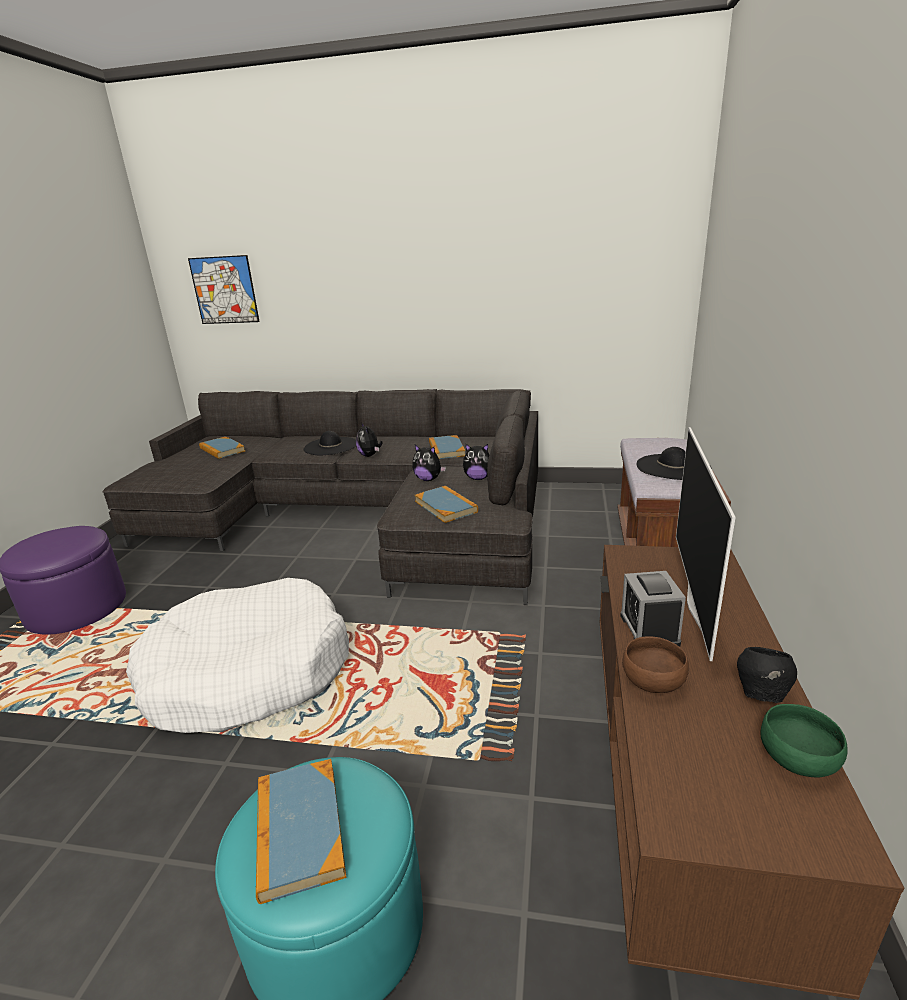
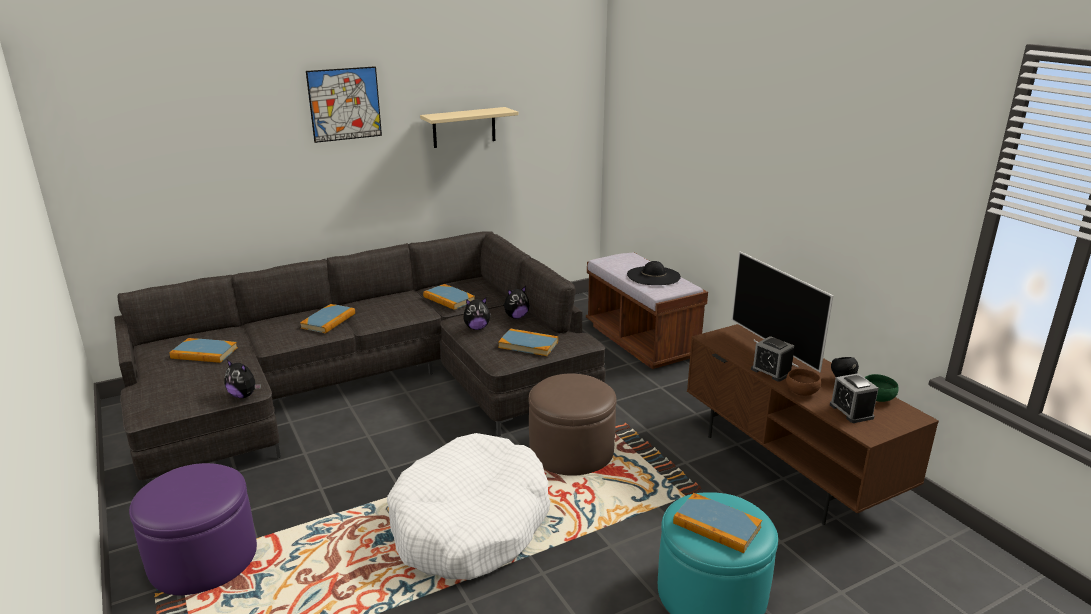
camera: 40 degrees left, 0 degrees up
(224, 290) = (146, 167): picture -> picture (344, 104)
(331, 446) = (328, 321): black hat -> book
(370, 455) = (385, 320): plush toy -> plush toy (244, 395)
(430, 641) = (571, 451): none -> brown ottoman
(511, 271) = (464, 127): none -> beige shelf
(701, 759) = (851, 411): none -> alarm clock

